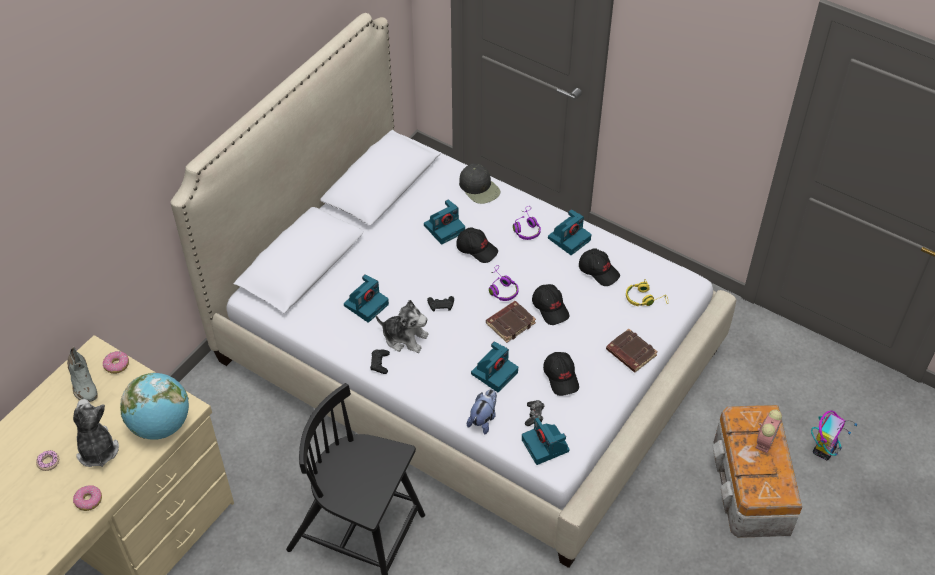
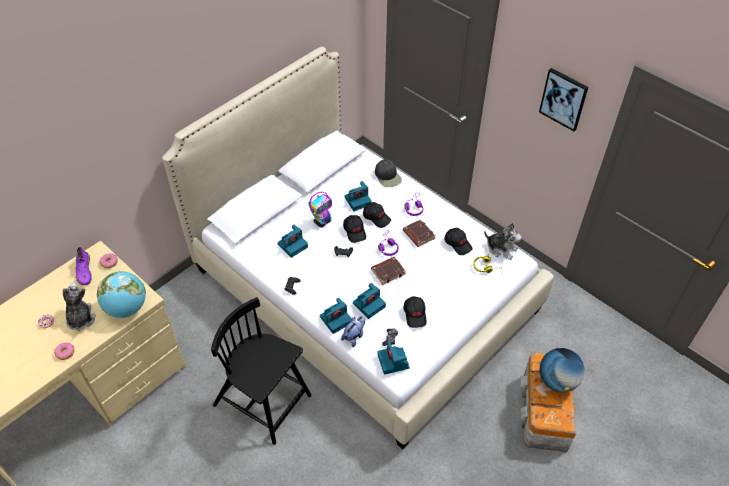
camera: 10 degrees right, 0 degrees up
(82, 382) = (84, 271): grey shoe -> purple shoe
(404, 337) = (313, 271): plush toy -> plush toy (501, 248)
(550, 308) = (418, 265): black cap -> black cap (355, 231)
(569, 238) = (442, 218): camera -> camera (336, 319)
(630, 353) = (468, 304): brown book -> brown book (418, 235)
(724, 53) = (564, 99): none -> picture
(765, 440) = (557, 381): alarm clock -> globe
(824, 450) = (602, 393): toy robot -> toy robot (322, 221)

